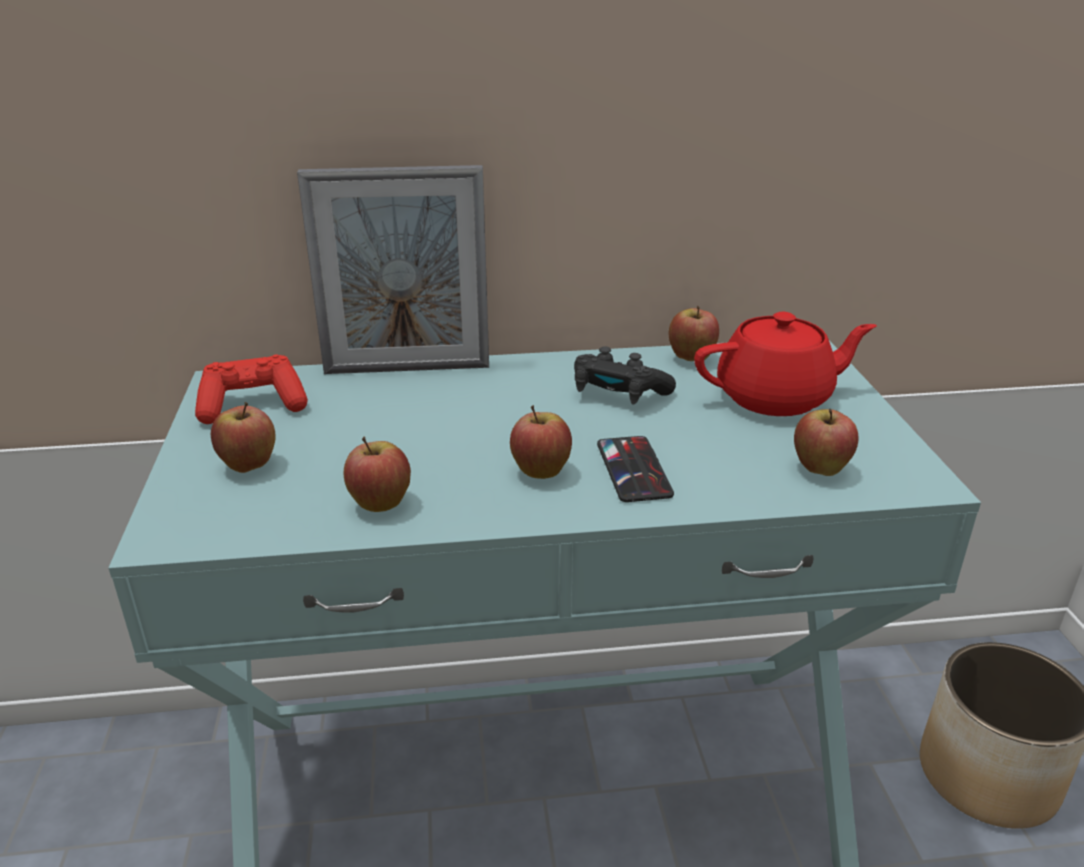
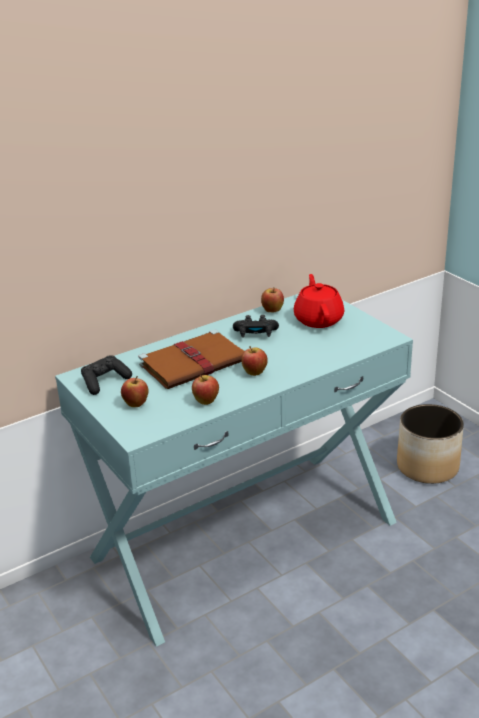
camera: 25 degrees left, 0 degrees up
(253, 406) = (105, 382): red game controller -> black game controller
(407, 369) = (154, 348): picture frame -> none
(447, 416) = (194, 363): none -> brown book
(634, 469) = (287, 362): phone -> none
(776, 398) = (318, 319): red teapot -> red teapot turned 60 degrees counterclockwise
(820, 471) = (354, 343): apple -> none

